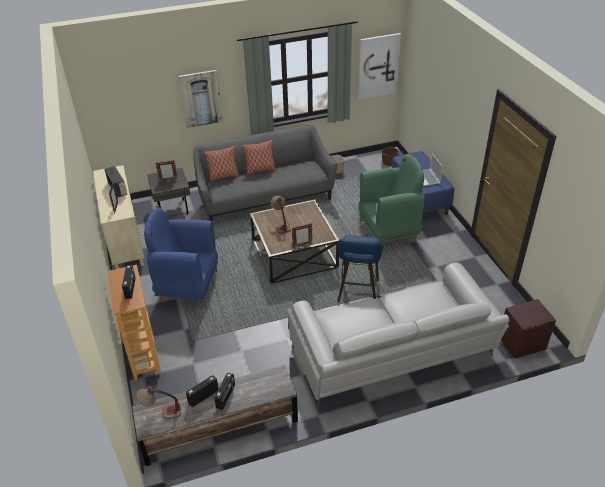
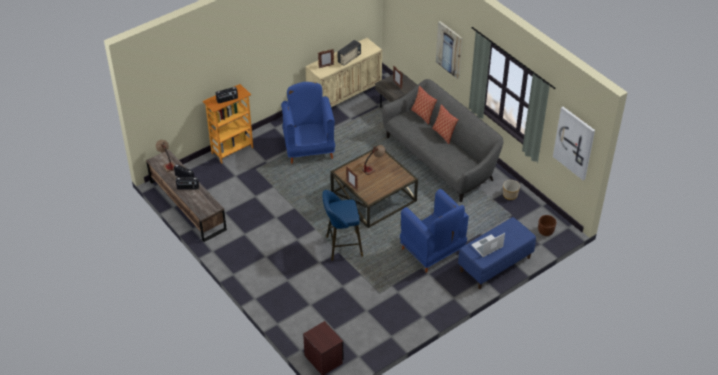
camera: 70 degrees right, 5 degrees up
(389, 231) = (432, 251): green armchair -> blue armchair
(392, 354) = (281, 280): grey sofa -> none

